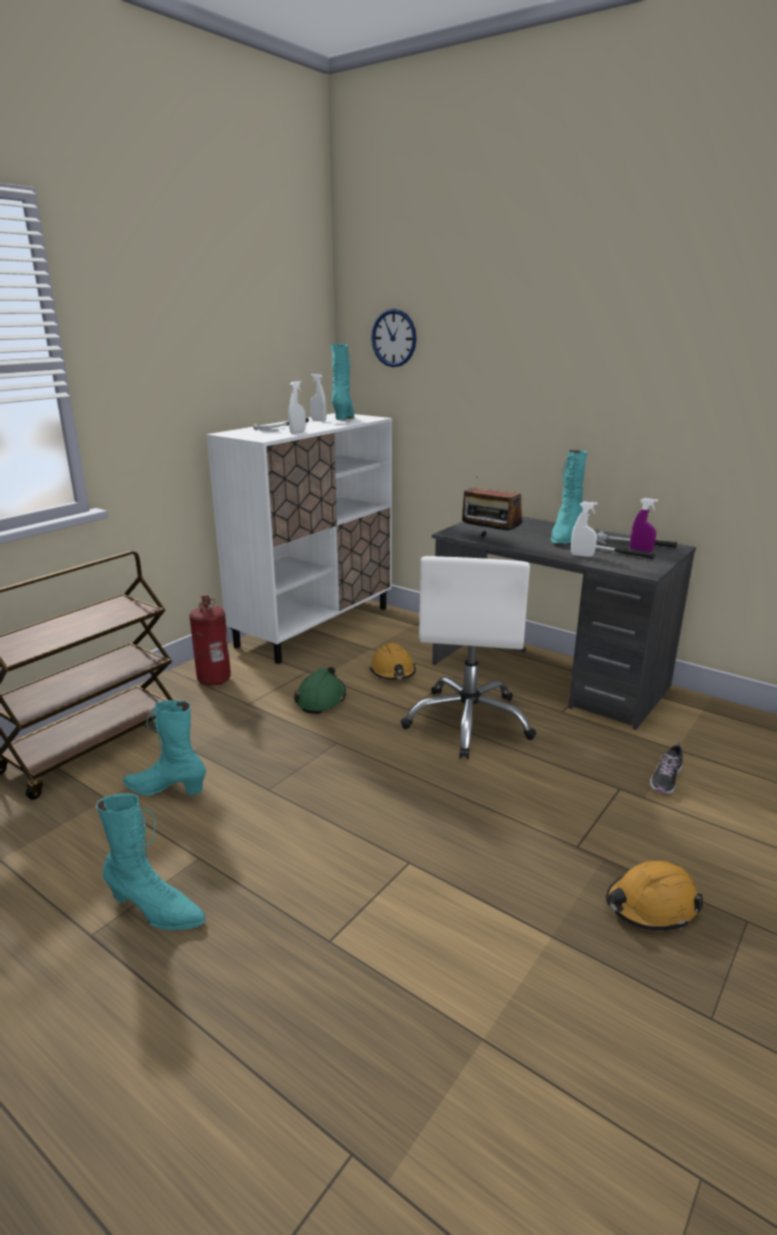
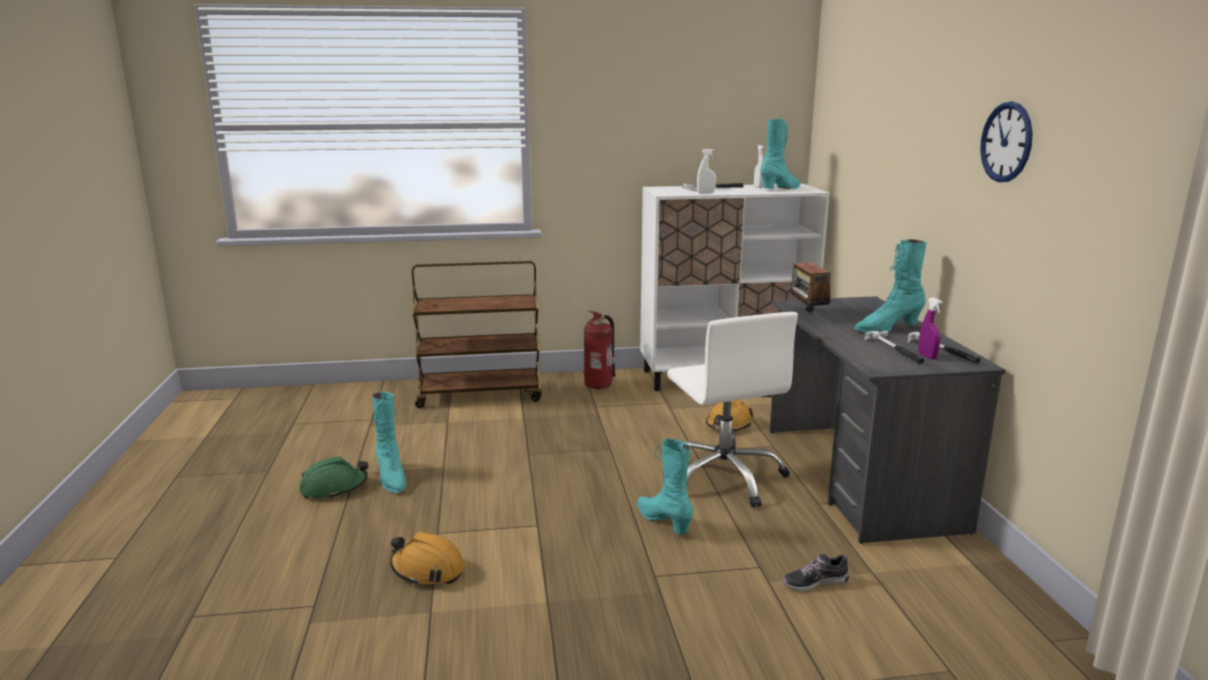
camera: 45 degrees right, 5 degrees down
(166, 789) = (479, 430): turquoise boot -> turquoise boot (663, 521)
(321, 699) = (645, 421): green hard hat -> green hard hat (334, 488)
(394, 338) = (840, 116): wall clock -> wall clock (1006, 142)
(469, 722) = (724, 477): white office chair -> white office chair turned 75 degrees counterclockwise
(582, 555) = (856, 344): white spray bottle -> none
(651, 906) = (638, 629): orange hard hat -> orange hard hat (427, 570)

